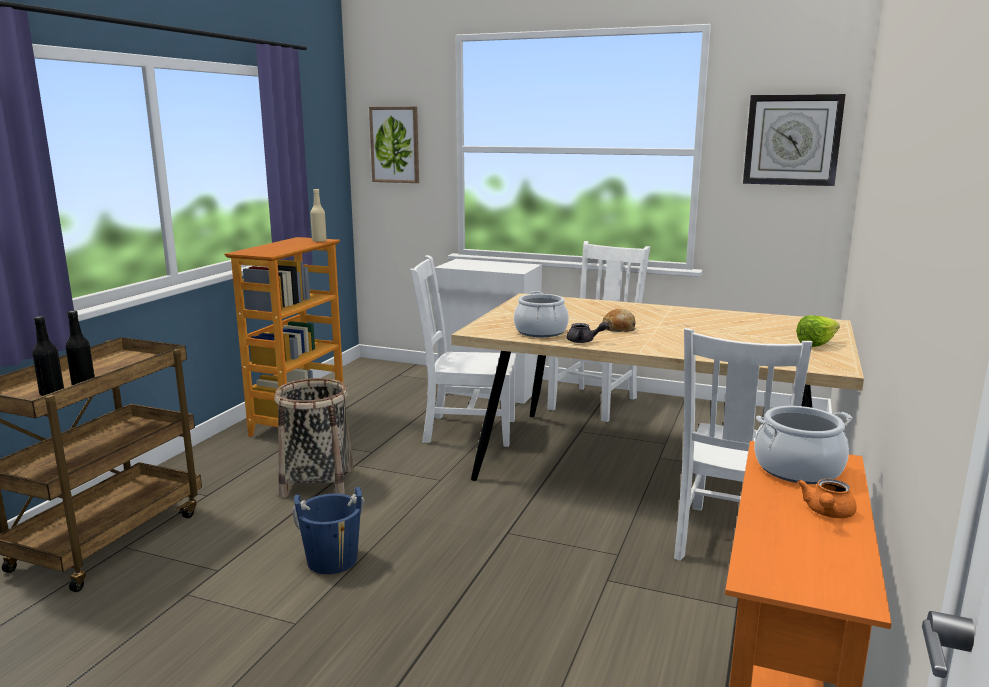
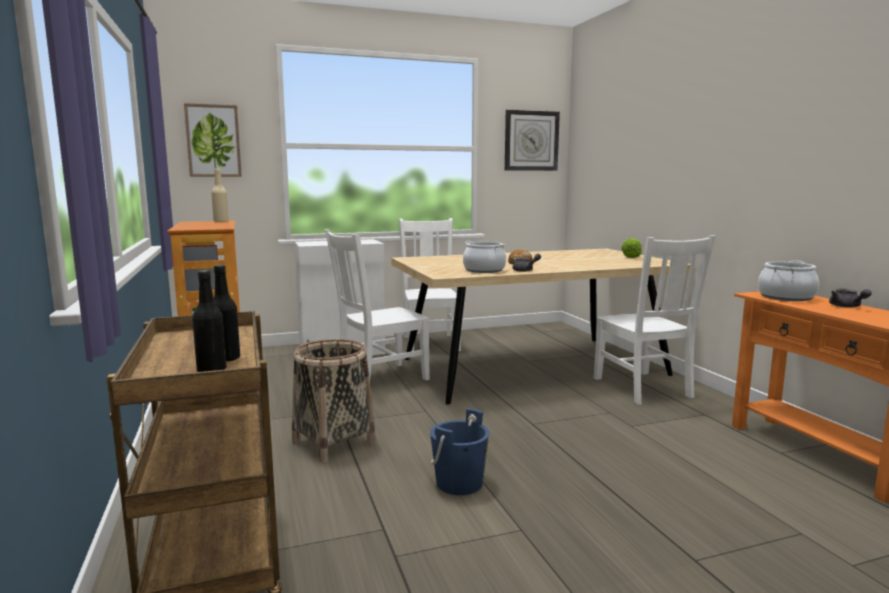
camera: 40 degrees left, 5 degrees down
(827, 513) = (847, 306): orange teapot -> grey teapot

